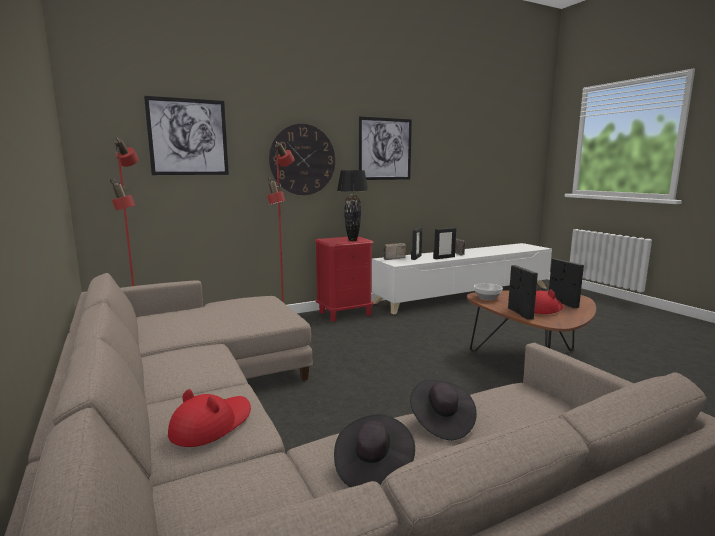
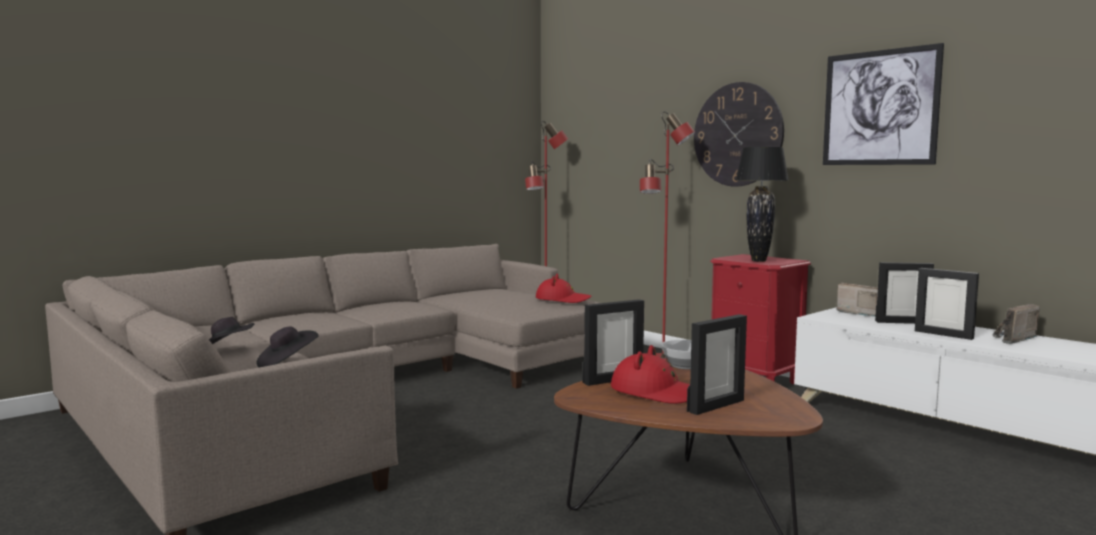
camera: 75 degrees right, 5 degrees down
(188, 137) = (620, 115): picture -> none
(211, 424) = (294, 321): red hat -> red hat (562, 299)

